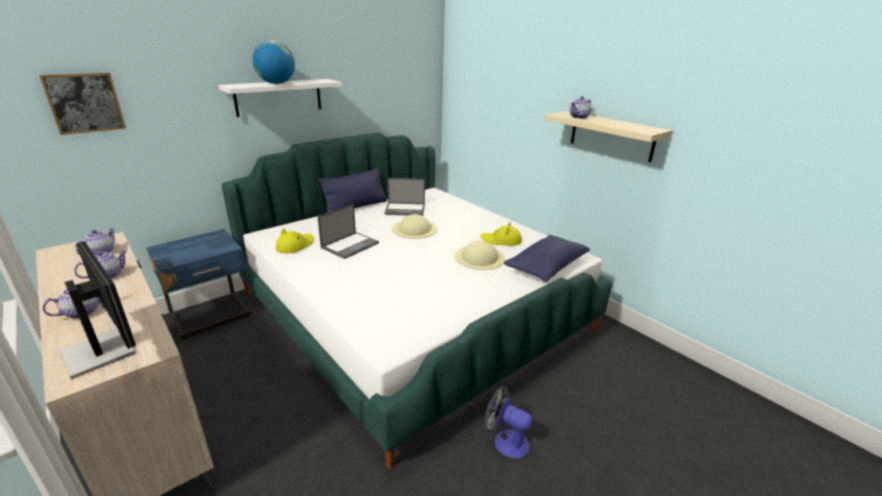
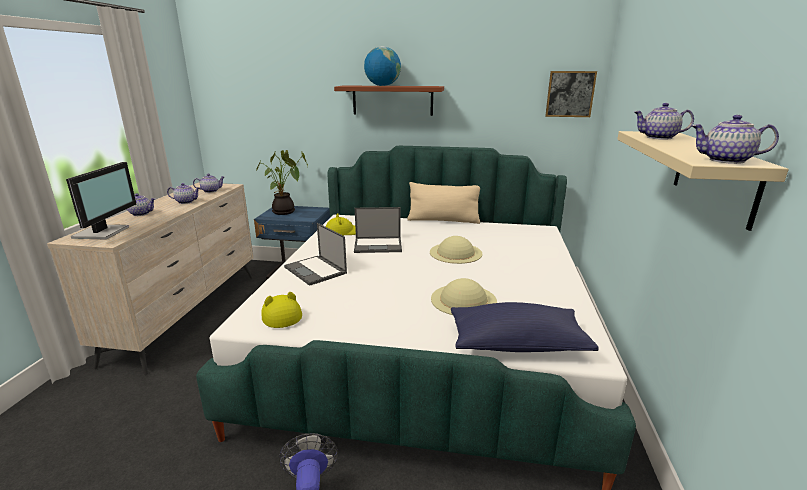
camera: 50 degrees right, 5 degrees down
(85, 103) = (256, 92): picture -> picture (570, 94)
(183, 250) = (285, 212): none -> potted plant
(279, 97) = (392, 100): white shelf -> brown shelf
(356, 207) = (443, 220): blue pillow -> beige pillow
(405, 209) = (482, 235): laptop -> laptop (316, 270)
(501, 240) = (522, 296): yellow hat -> yellow hat (280, 314)
(649, 130) = (726, 161): none -> teapot

